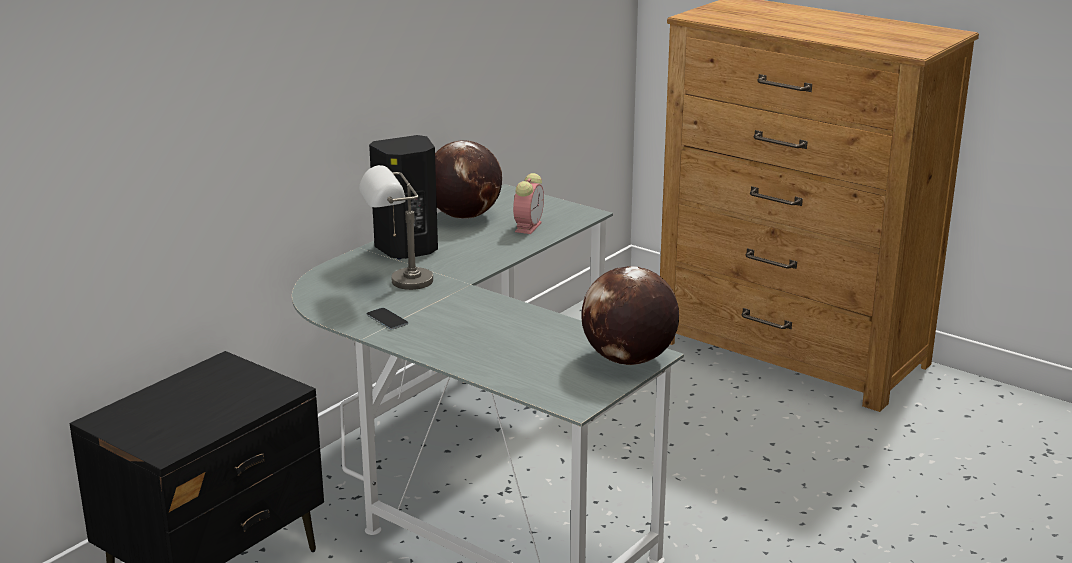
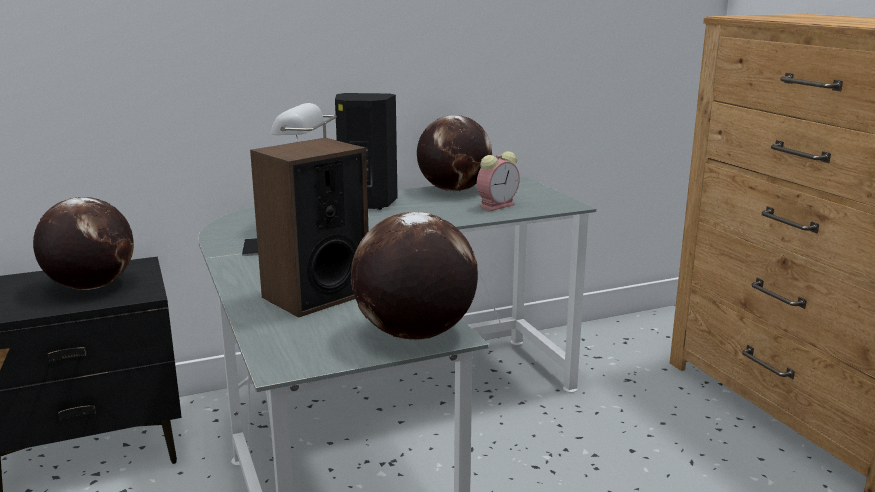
camera: 30 degrees right, 5 degrees down
(219, 396) = (90, 286): none -> globe
(512, 349) = (315, 295): none -> speaker

